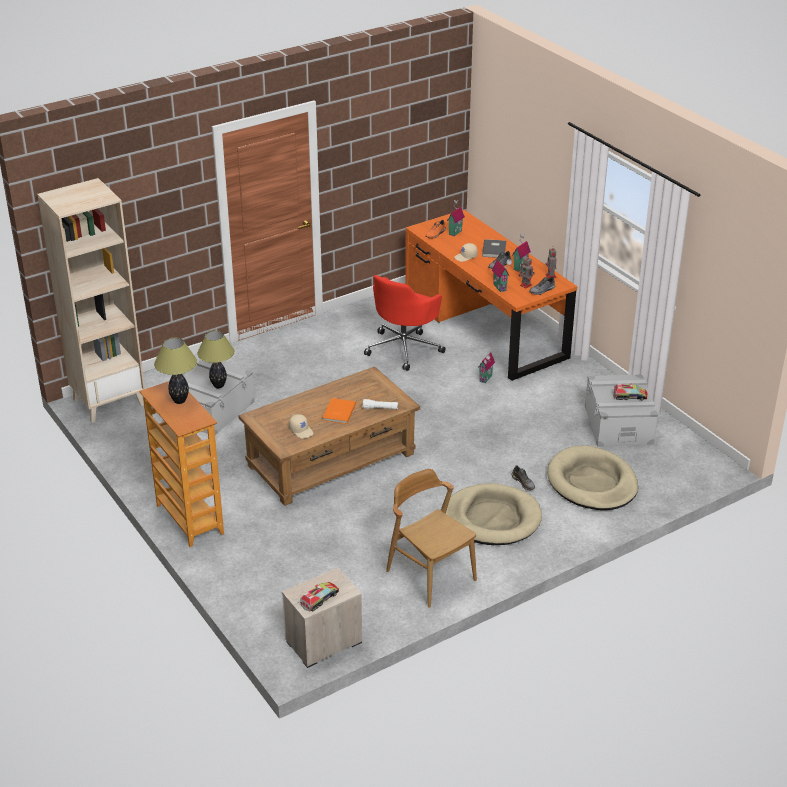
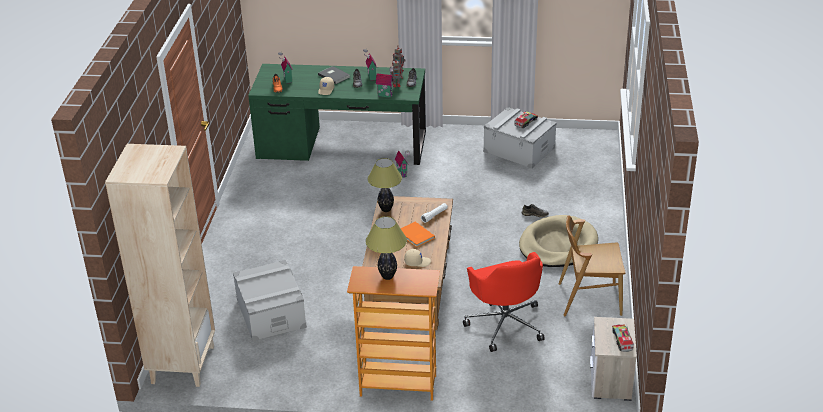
camera: 50 degrees left, 0 degrees up
(218, 385) = (281, 283): table lamp -> table lamp (385, 209)
(404, 348) = (318, 189): red office chair -> red office chair (505, 324)
(485, 327) = (342, 145): orange desk -> green desk
(592, 482) = (566, 188): beige dog bed -> none

